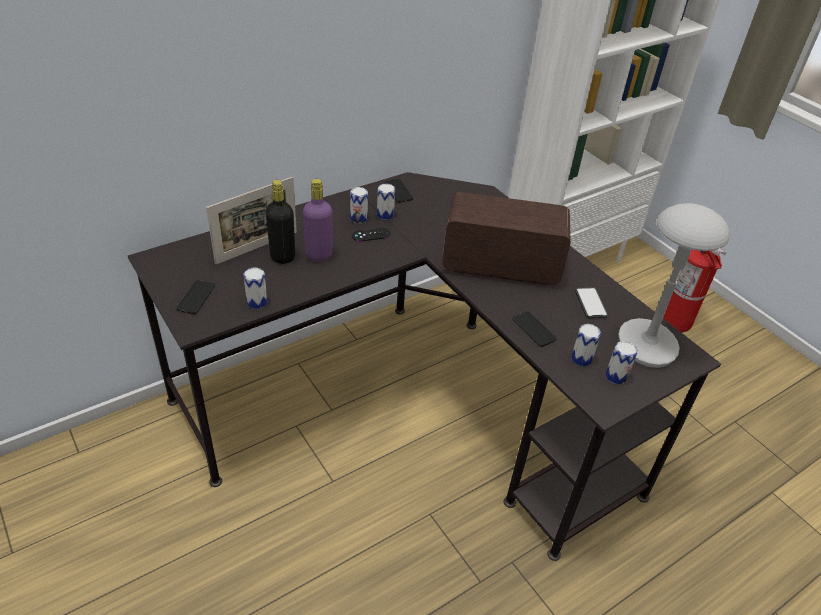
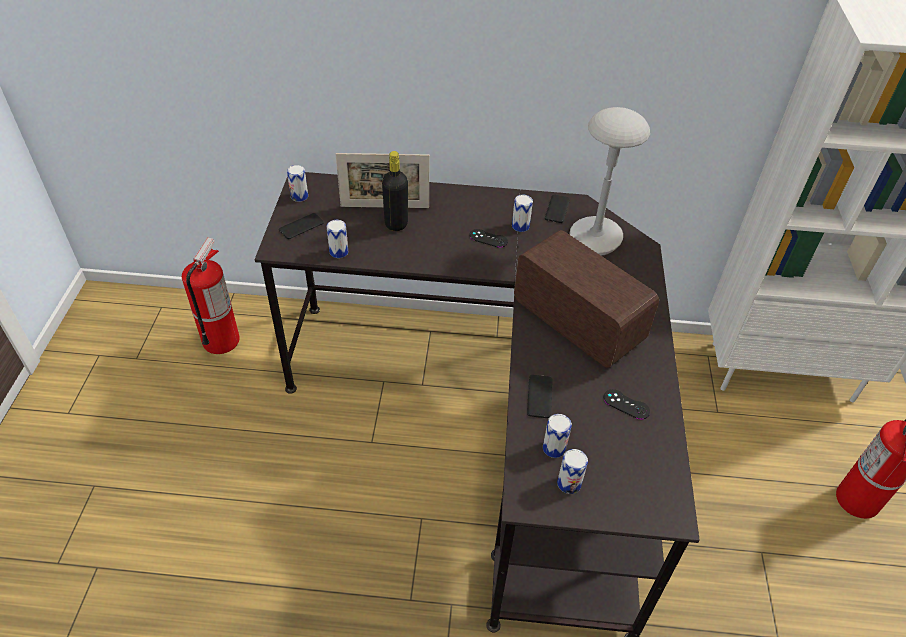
camera: 40 degrees right, 5 degrees up
(98, 479) = (221, 340): none -> fire extinguisher
(319, 255) = (425, 236): purple bottle -> none
(358, 219) = (493, 219): can -> can (299, 196)
(591, 303) = (626, 404): phone -> black game controller
(647, 345) = (637, 475): grey table lamp -> grey table lamp (595, 238)

